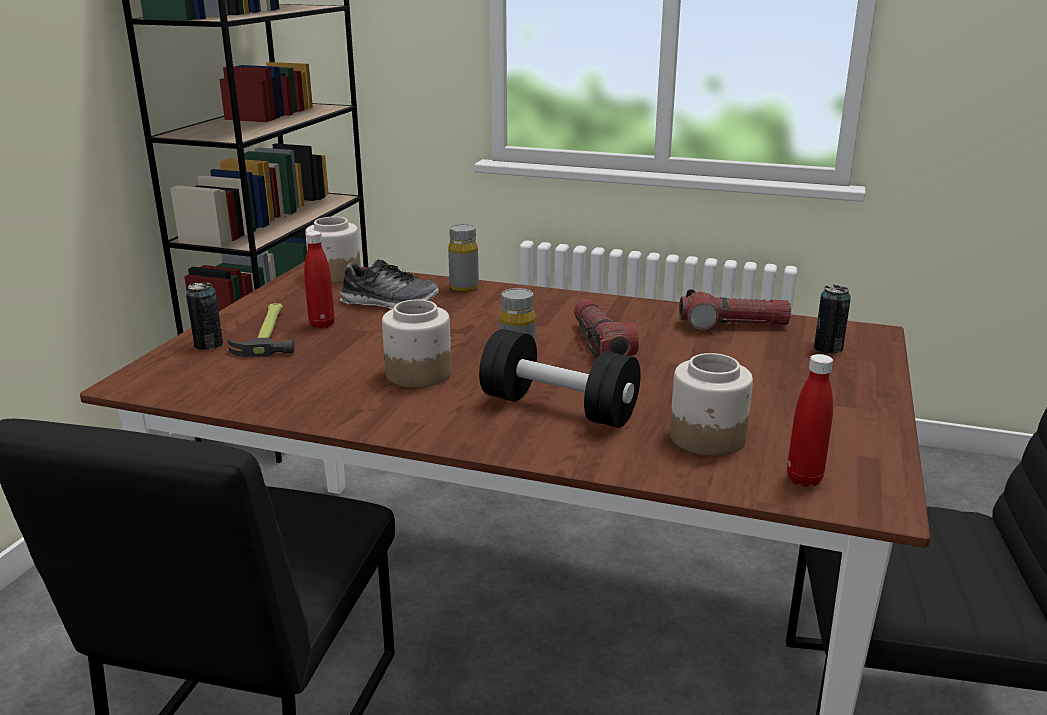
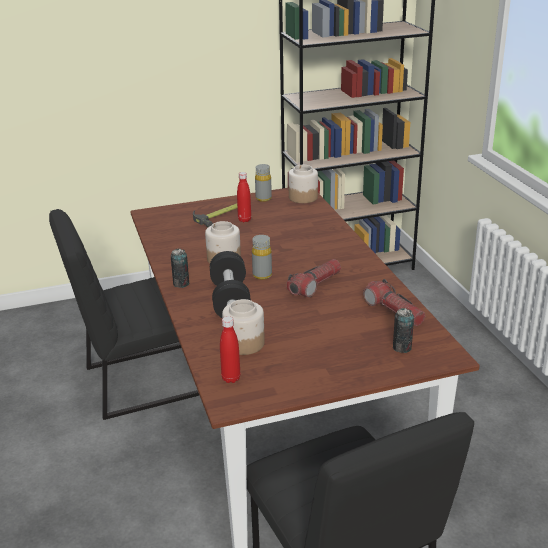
camera: 55 degrees right, 5 degrees up
(209, 345) = (195, 210): can -> can (181, 284)
(389, 303) = (289, 222): shoe -> none
(464, 287) = (334, 229): grey bottle -> grey bottle (263, 198)

